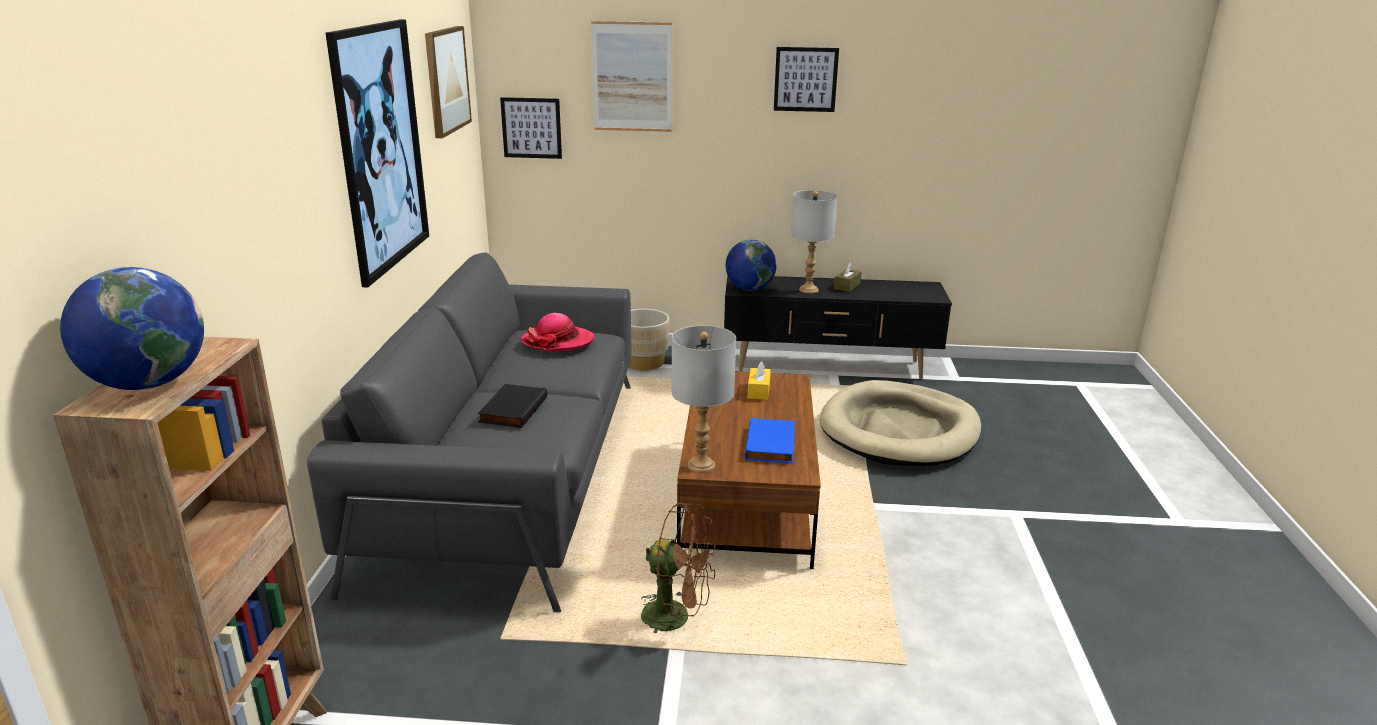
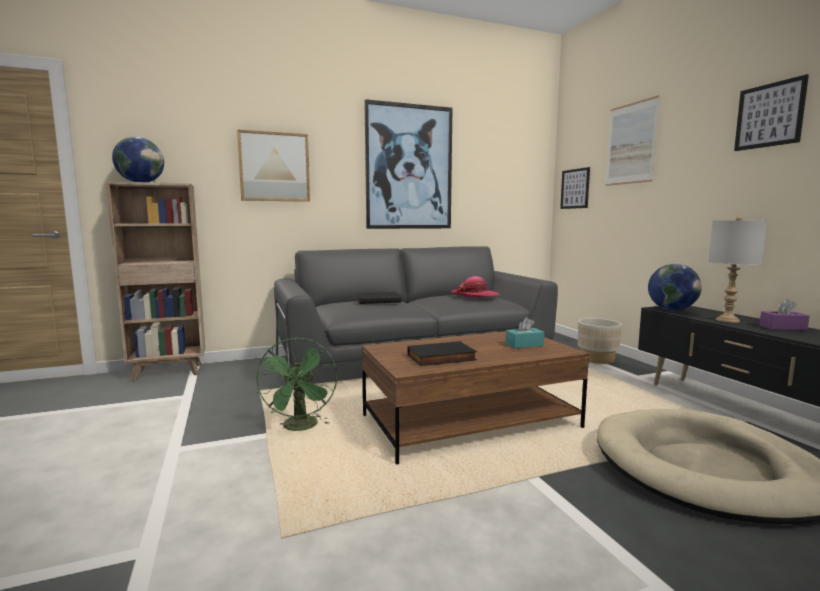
camera: 65 degrees right, 15 degrees down
(446, 80) = (506, 152): picture -> picture (274, 167)
(676, 618) = (301, 428): brown fan -> green fan
(701, 465) = (385, 347): grey table lamp -> none
(758, 391) = (524, 345): yellow tissue box -> turquoise tissue box
(772, 445) = (441, 358): blue book -> black book
(847, 286) = (782, 327): brown tissue box -> purple tissue box

